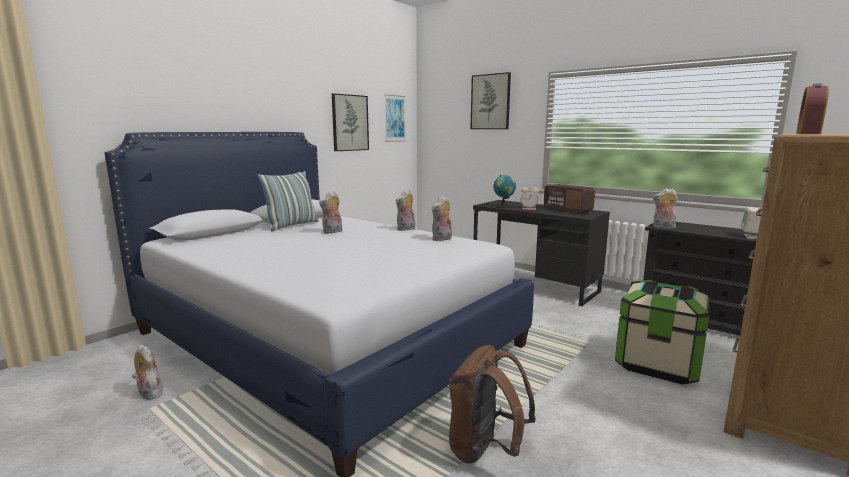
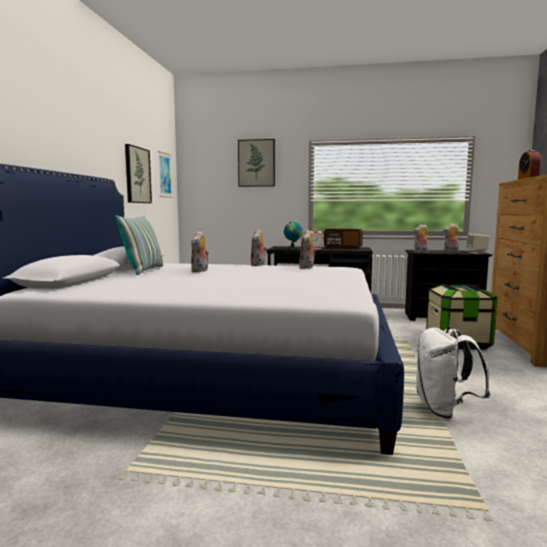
camera: 30 degrees left, 5 degrees down
(148, 394) = (99, 460): plush toy -> plush toy (451, 251)
(485, 450) = (444, 409): brown backpack -> white backpack

